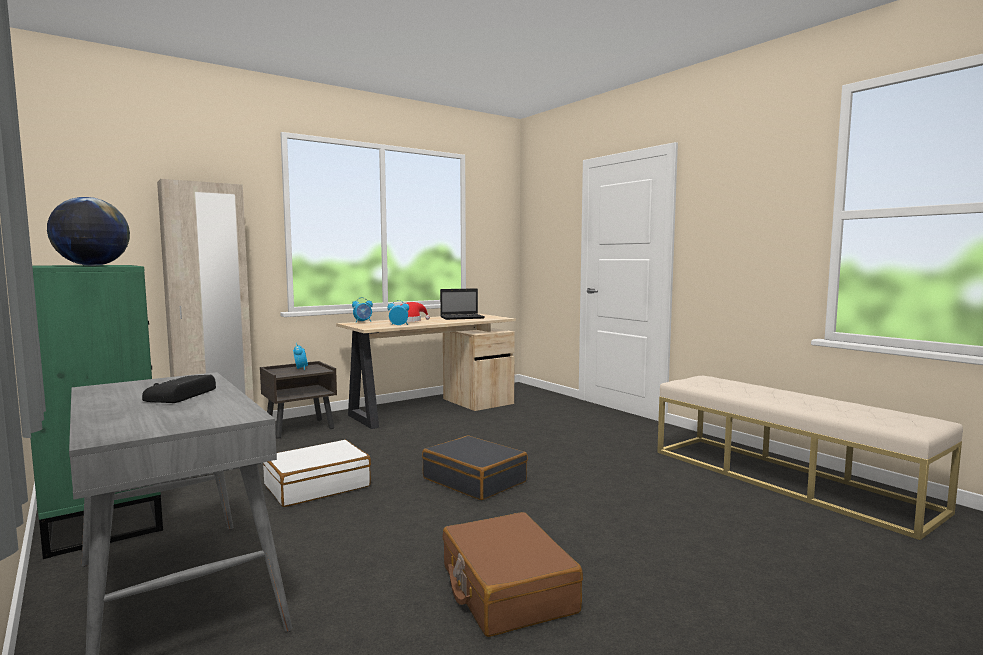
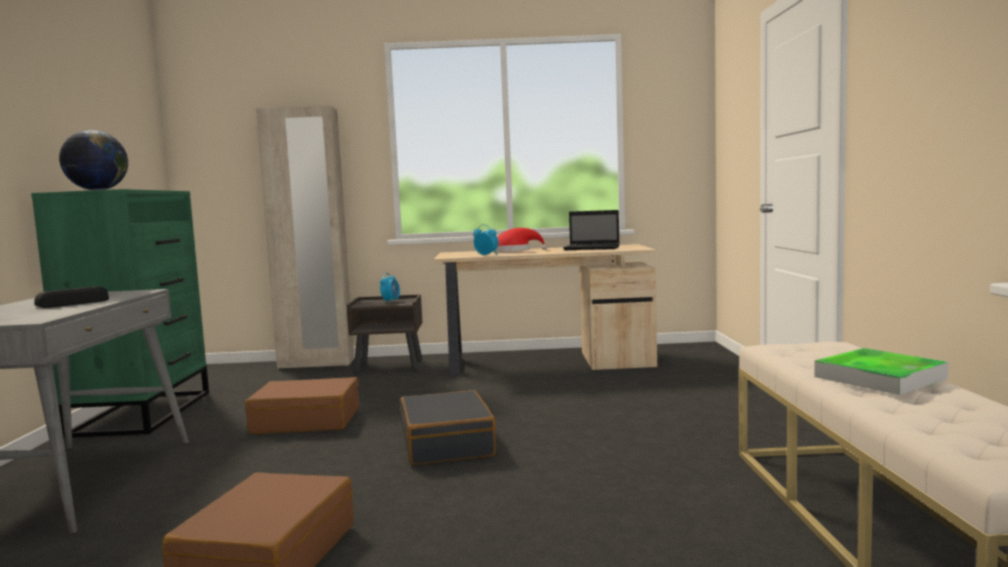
camera: 35 degrees right, 0 degrees up
(317, 486) = (306, 421): white suitcase -> brown suitcase
(363, 321) = (469, 251): alarm clock -> none
(773, 393) = (879, 378): none -> tray

